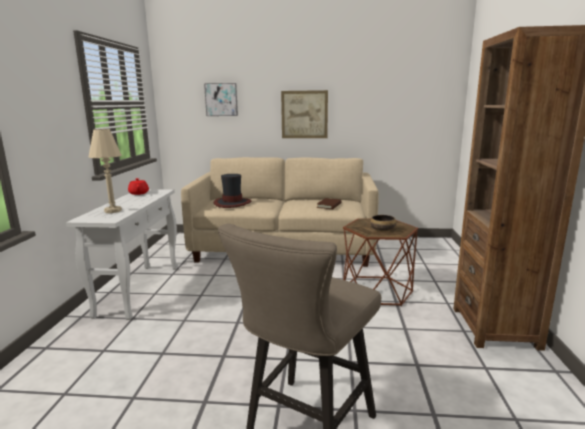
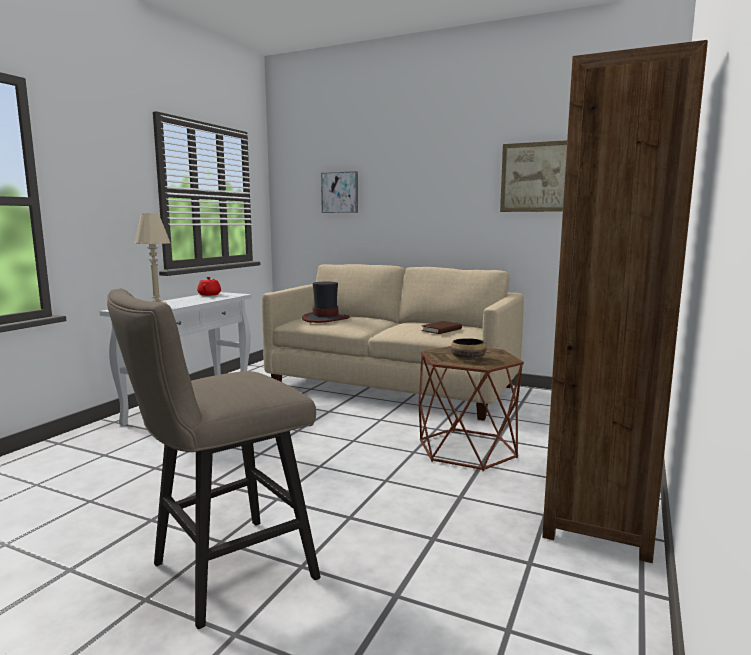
camera: 20 degrees right, 5 degrees down
(304, 114) = (439, 211): picture -> picture (535, 177)

